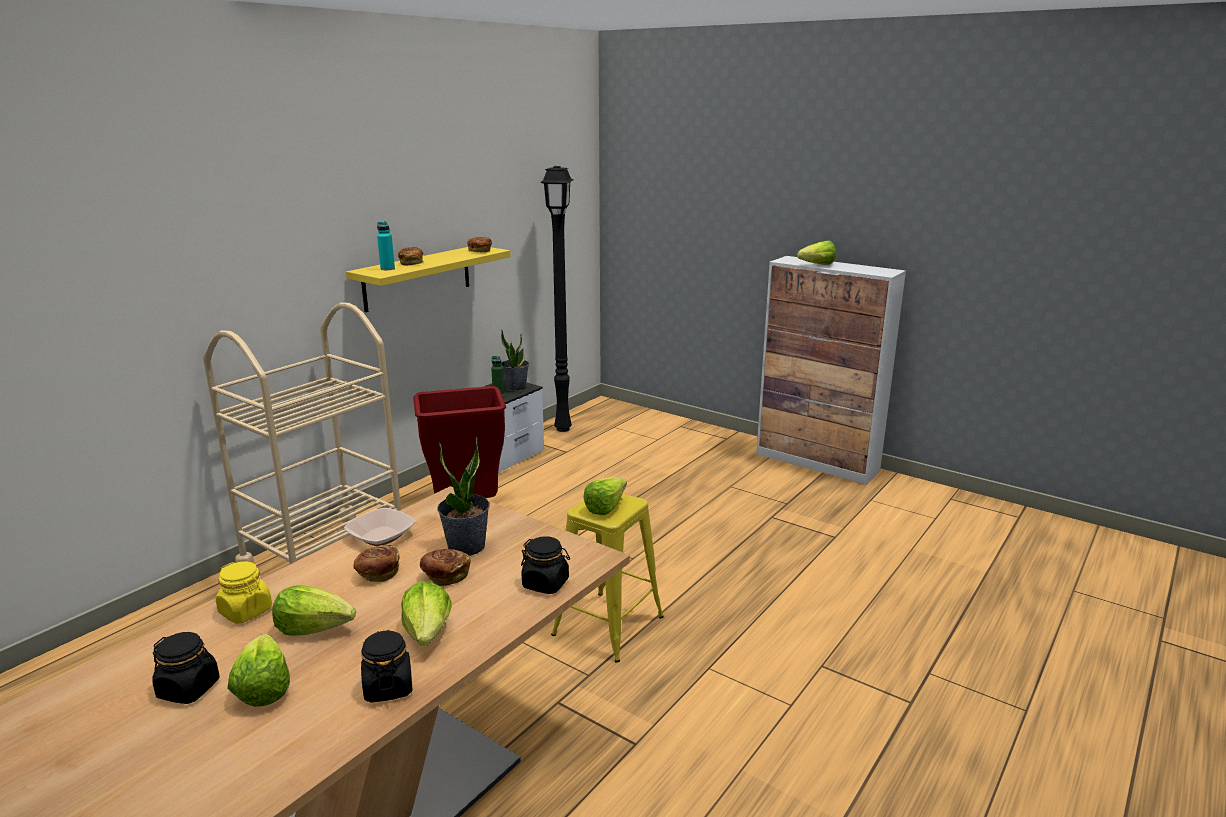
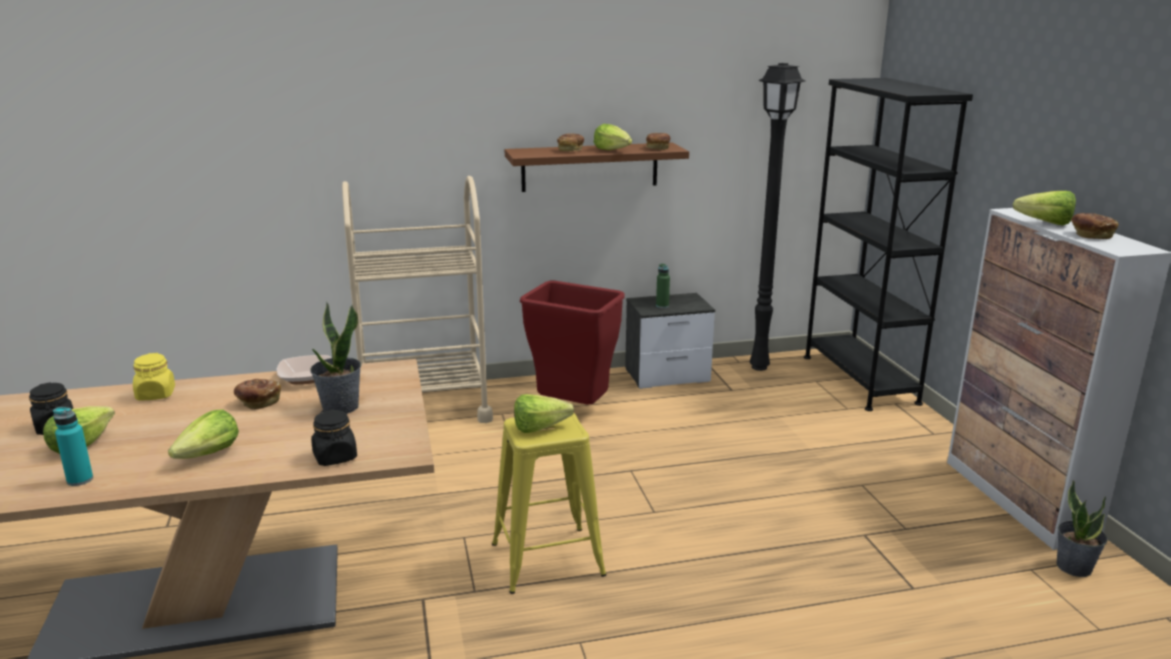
camera: 40 degrees right, 0 degrees up
(314, 628) = (165, 421): lettuce -> lettuce (613, 150)
(387, 269) = (538, 151): turquoise bottle -> turquoise bottle (80, 480)
(388, 687) = (128, 477): black jar -> none
(417, 278) = (590, 167): yellow shelf -> brown shelf
(445, 576) = (289, 422): bread -> bread (1090, 235)
(515, 387) = (688, 304): potted plant -> potted plant (1074, 567)
(639, 417) = (859, 379): none -> black bookcase

